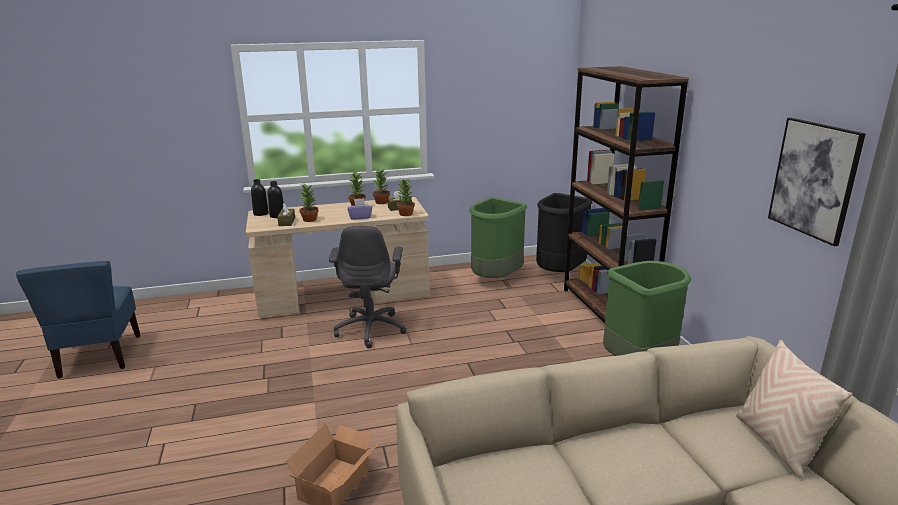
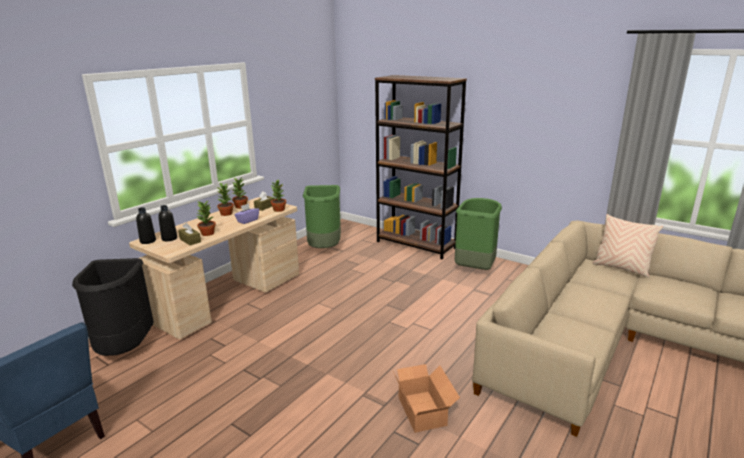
camera: 40 degrees left, 0 degrees up
(371, 329) = (289, 311): grey office chair -> none
(559, 273) = (359, 232): black trash can -> black trash can (125, 349)
(814, 179) = (576, 127): picture -> none

